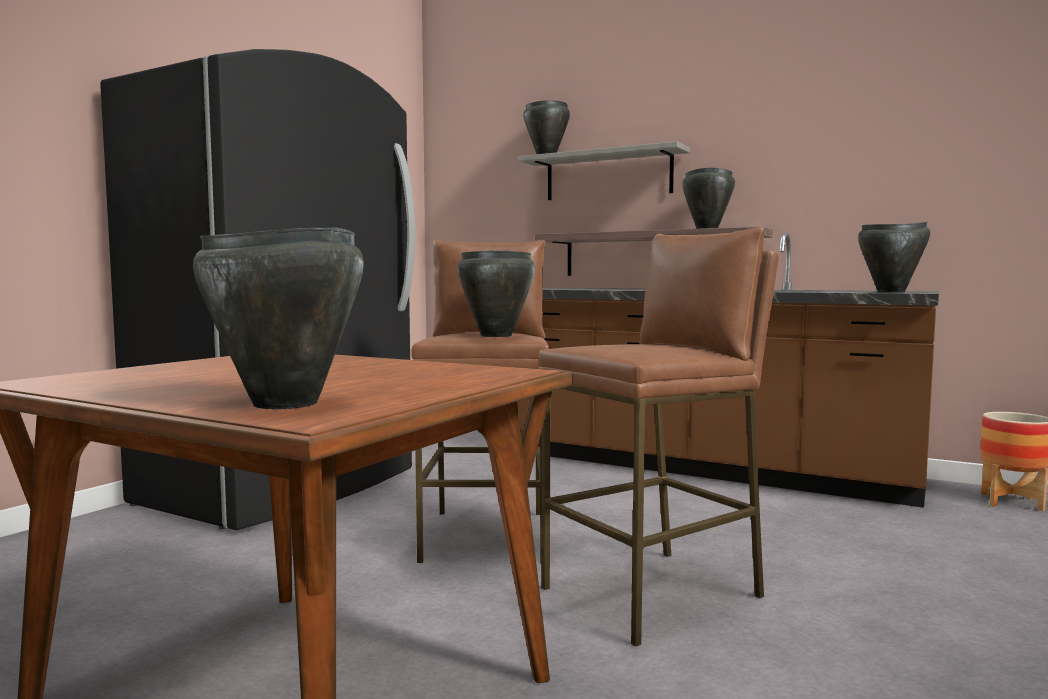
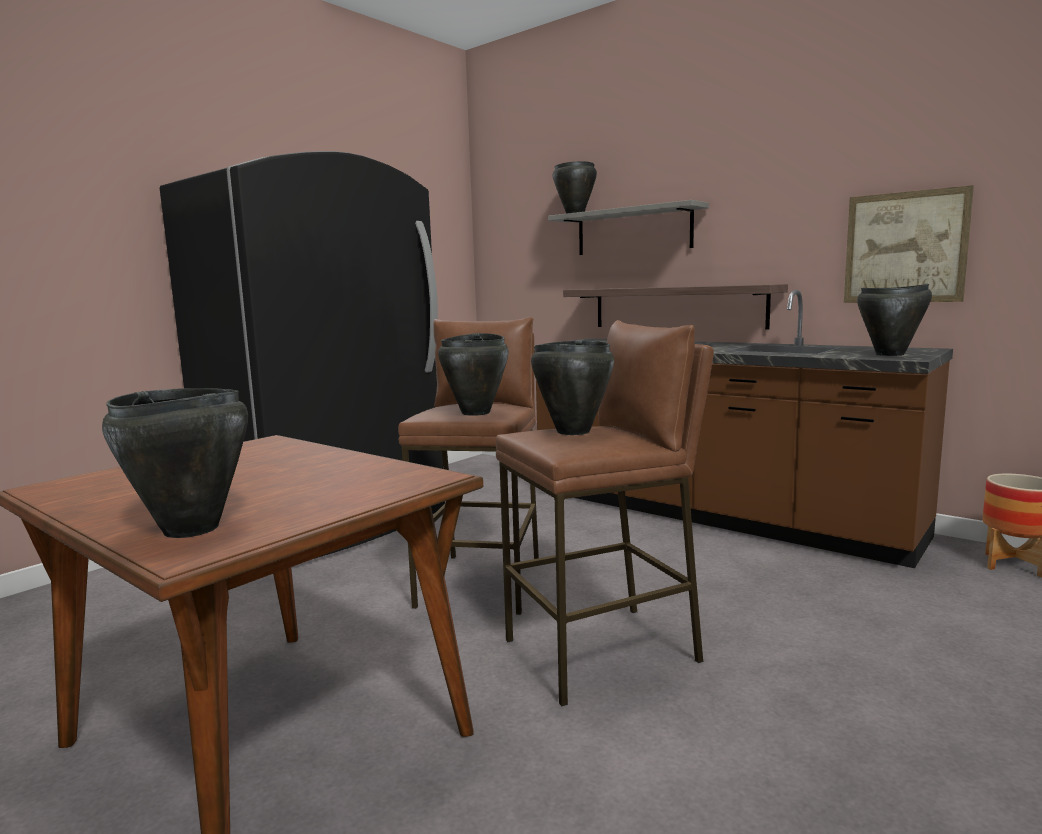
camera: 10 degrees right, 5 degrees up
(706, 229) = (720, 285): black cooking pot -> black cooking pot (572, 431)
(889, 193) = (905, 247): none -> picture

